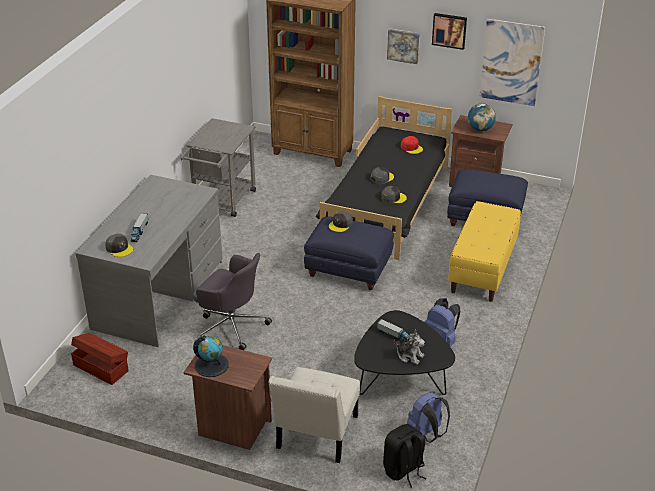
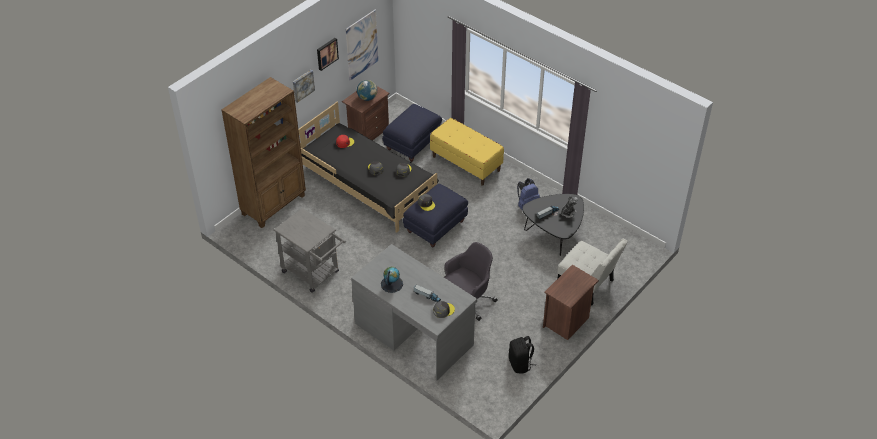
camera: 70 degrees left, 10 degrees up
(101, 367) = (482, 380): brown storage box -> none
(211, 365) = (569, 293): globe -> globe (391, 284)
(404, 470) = (628, 254): black backpack -> black backpack (520, 364)
(427, 434) = (603, 236): blue backpack -> none

